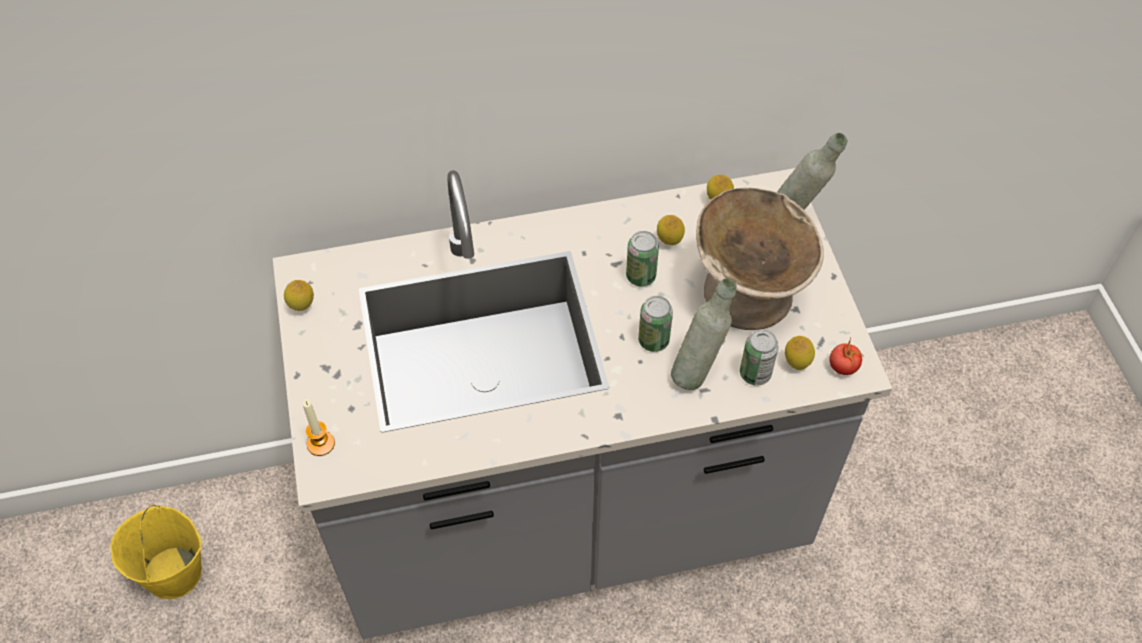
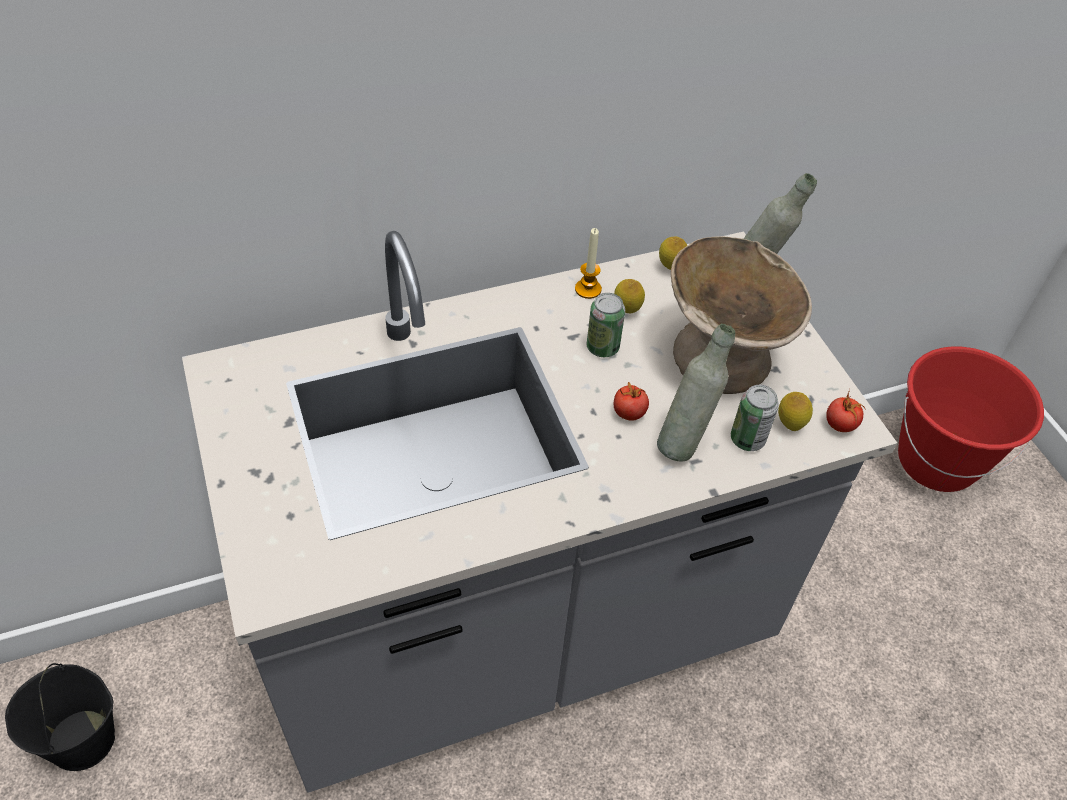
camera: 10 degrees left, 5 degrees down
(175, 573) = (84, 740): yellow bucket -> black bucket
(302, 307) = (221, 407): lemon -> none
(321, 444) = (257, 560): candle -> candle (588, 289)
(653, 340) = (629, 413): can -> tomato
(1015, 386) = (936, 461): none -> red bucket

